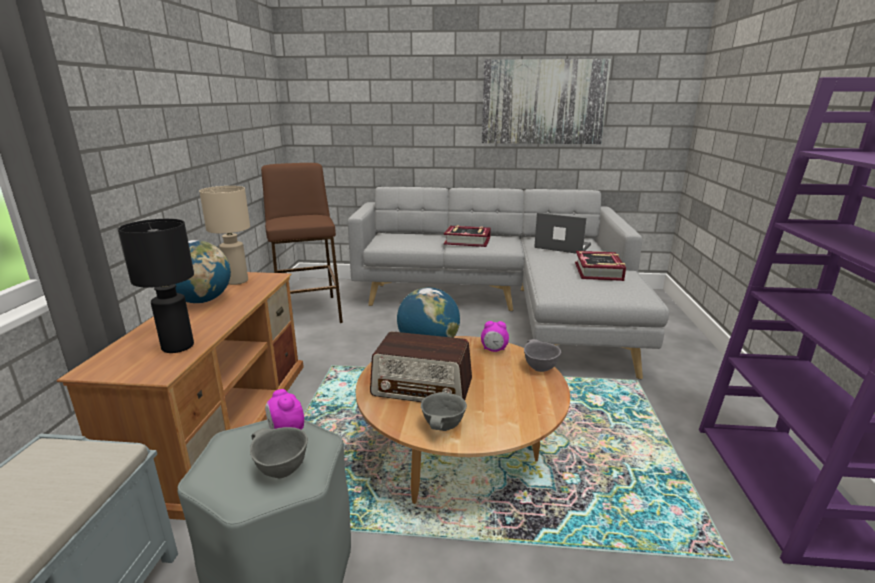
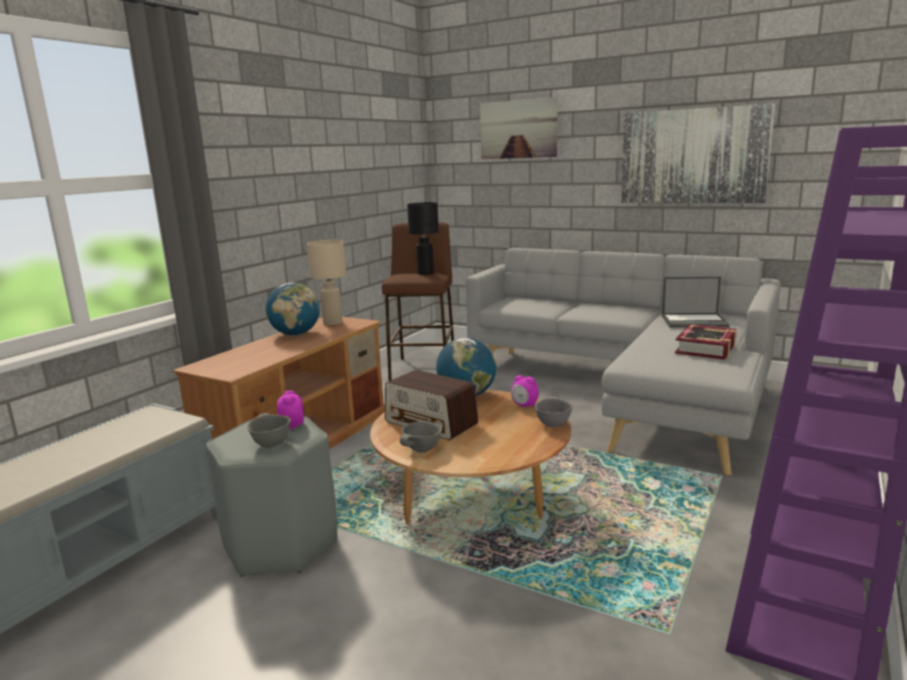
camera: 25 degrees right, 5 degrees down
(178, 347) = (255, 361): black table lamp -> black table lamp (426, 273)
(379, 70) = (518, 129): none -> picture
(467, 241) = (590, 309): book -> none
(561, 246) = (695, 321): laptop -> laptop turned 135 degrees clockwise

